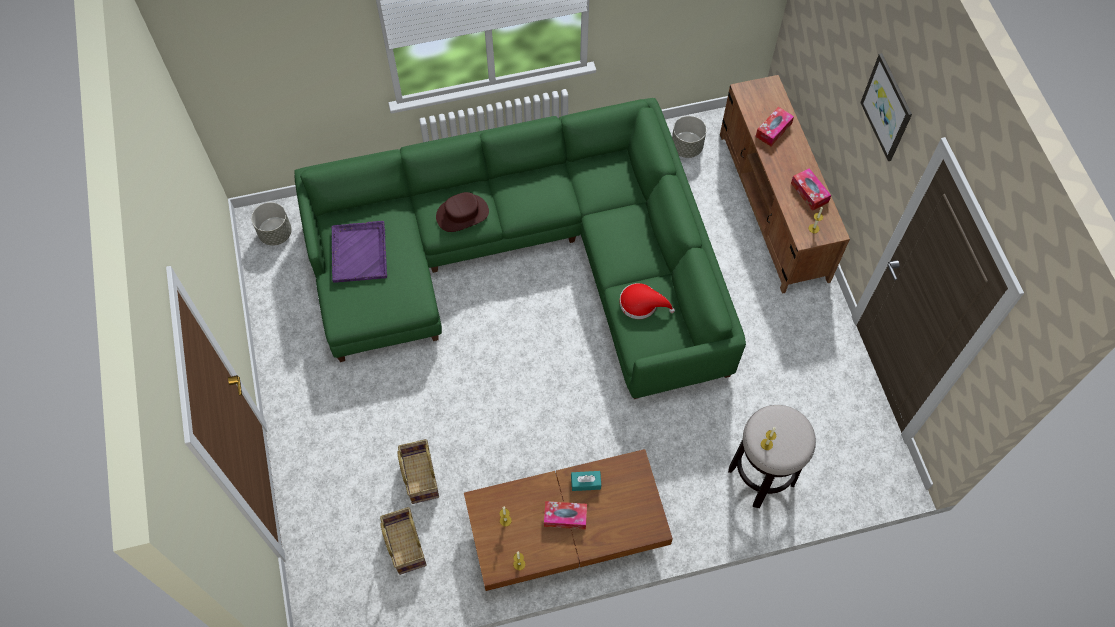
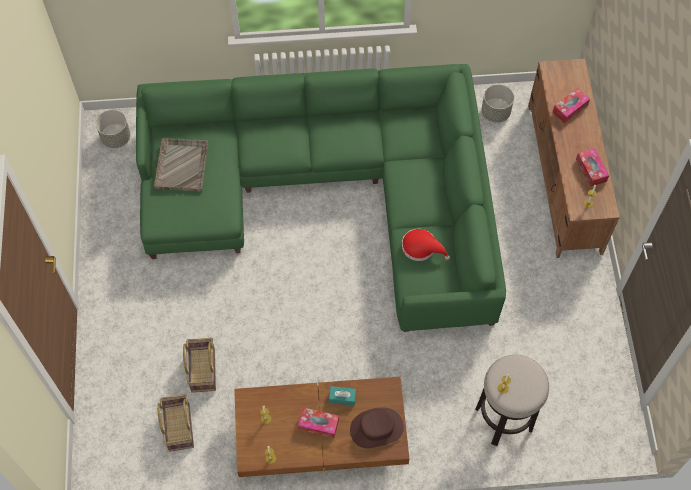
camera: 10 degrees right, 0 degrees up
(359, 252) = (182, 165): purple tray -> grey tray
(462, 214) = (278, 144): brown hat -> brown hat (376, 428)
(887, 107) = (656, 104): picture -> none

